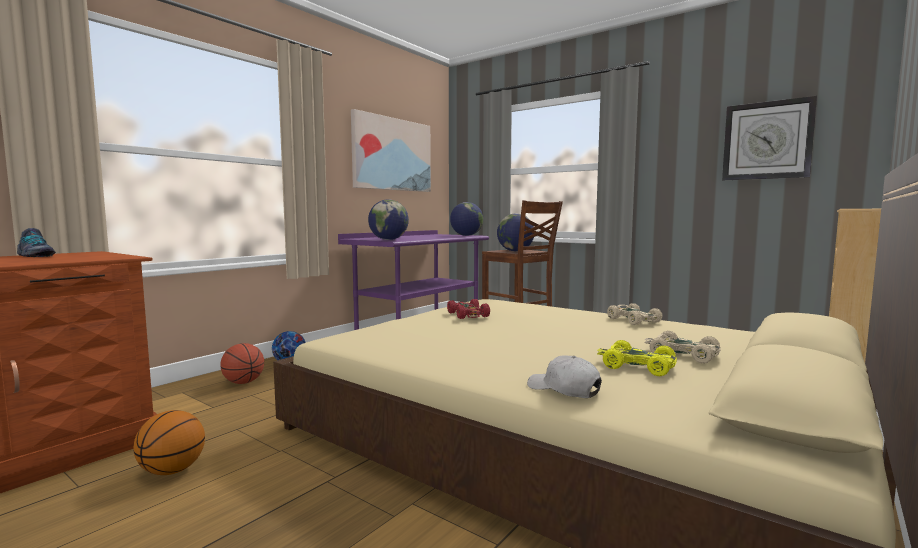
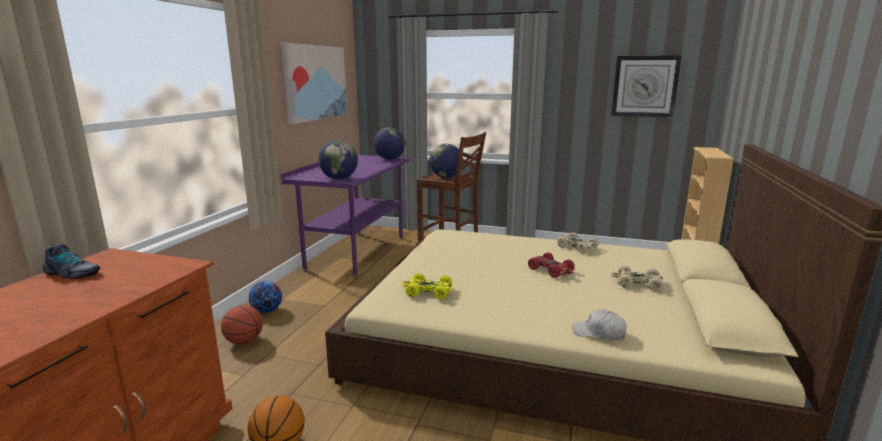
camera: 20 degrees left, 10 degrees up
(468, 315) = (453, 256): red toy car -> red toy car (551, 270)
(637, 366) = (621, 301): yellow toy car -> yellow toy car (428, 292)

